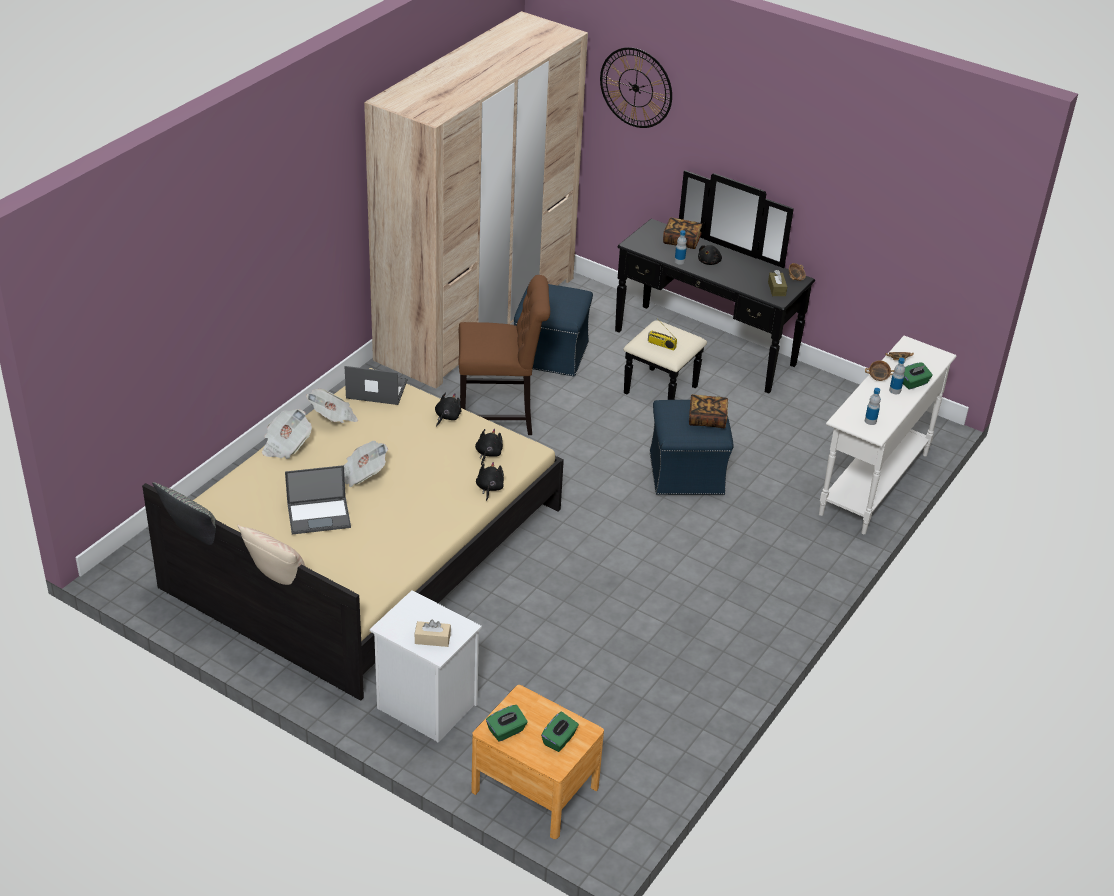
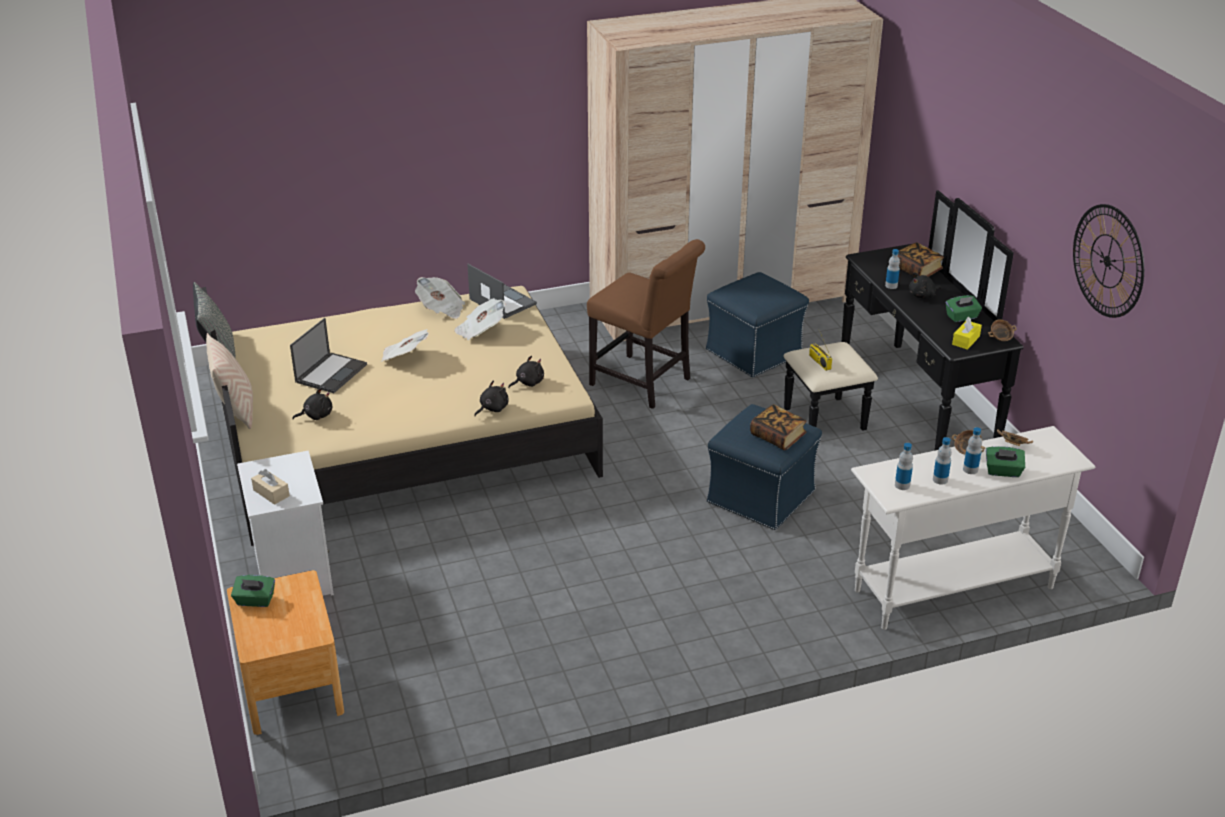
camera: 40 degrees right, 5 degrees down
(286, 445) = (377, 315): newspaper -> newspaper (480, 331)
(319, 515) = (331, 373): laptop -> laptop turned 90 degrees counterclockwise
(447, 417) = (532, 343): black plush toy -> black plush toy (316, 415)
(559, 740) = (286, 630): green tissue box -> green tissue box (962, 317)
(636, 88) = (916, 89): wall clock -> wall clock (1108, 261)
(776, 289) = (966, 340): brown tissue box -> yellow tissue box
(886, 406) = (940, 480): none -> bottle

